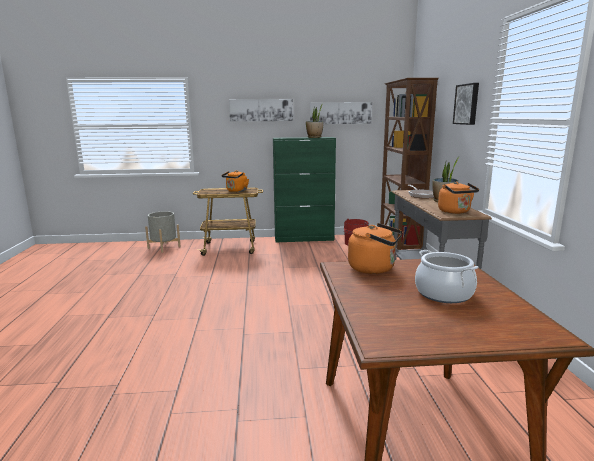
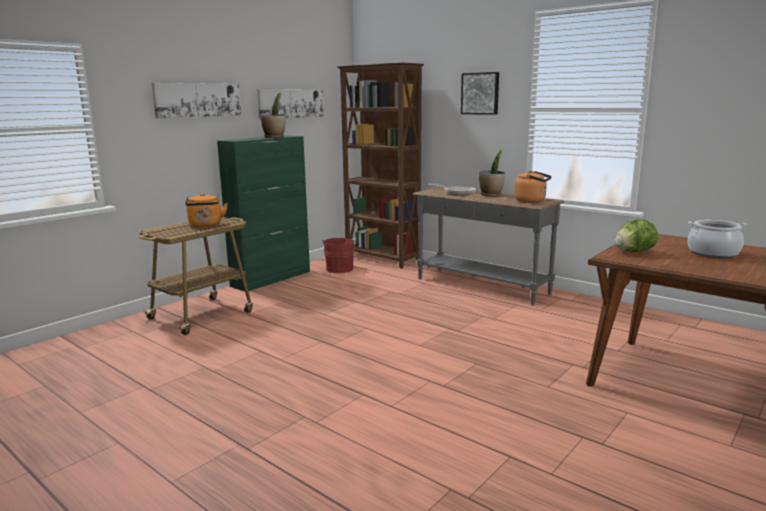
camera: 45 degrees left, 0 degrees up
(164, 247) = (89, 345): grey planter -> none
(374, 268) = (633, 252): orange kettle -> lettuce

